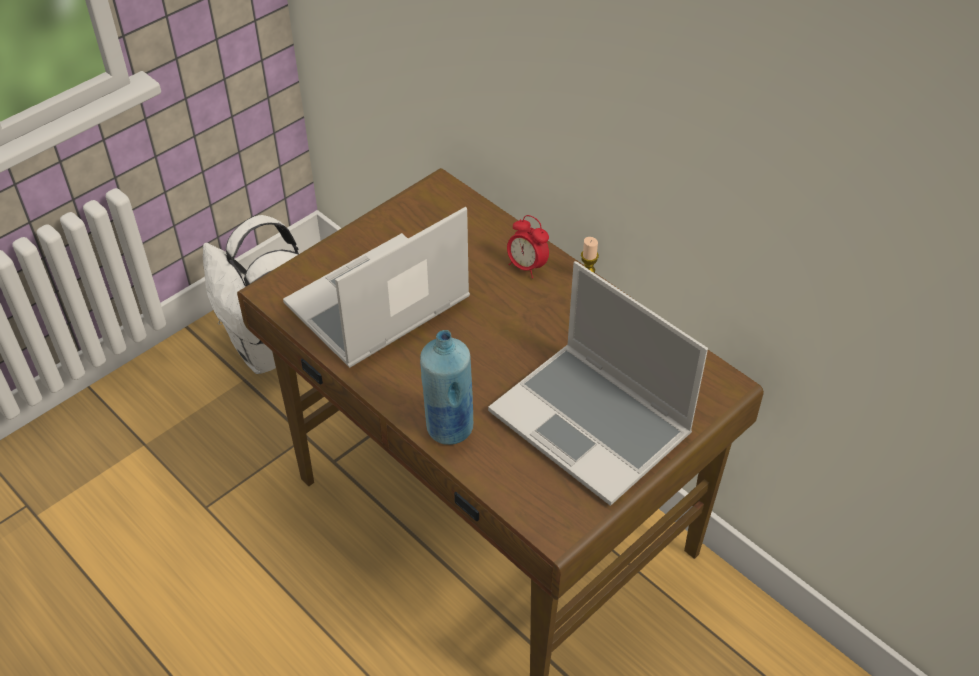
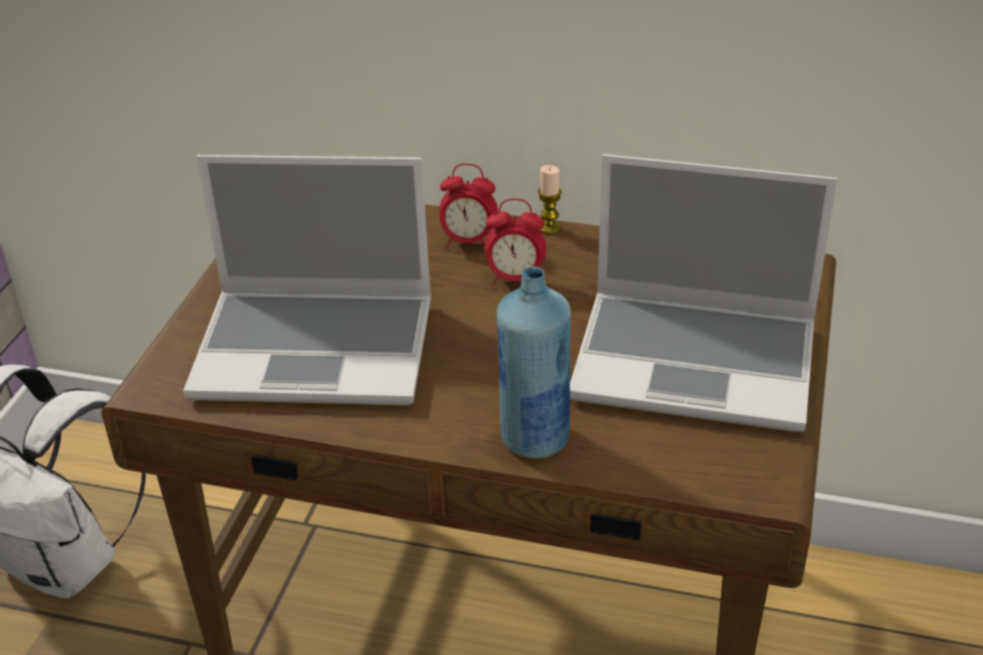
camera: 30 degrees left, 10 degrees down
(377, 306) = (318, 348): laptop -> laptop turned 105 degrees counterclockwise
(532, 309) = (515, 279): none -> alarm clock

